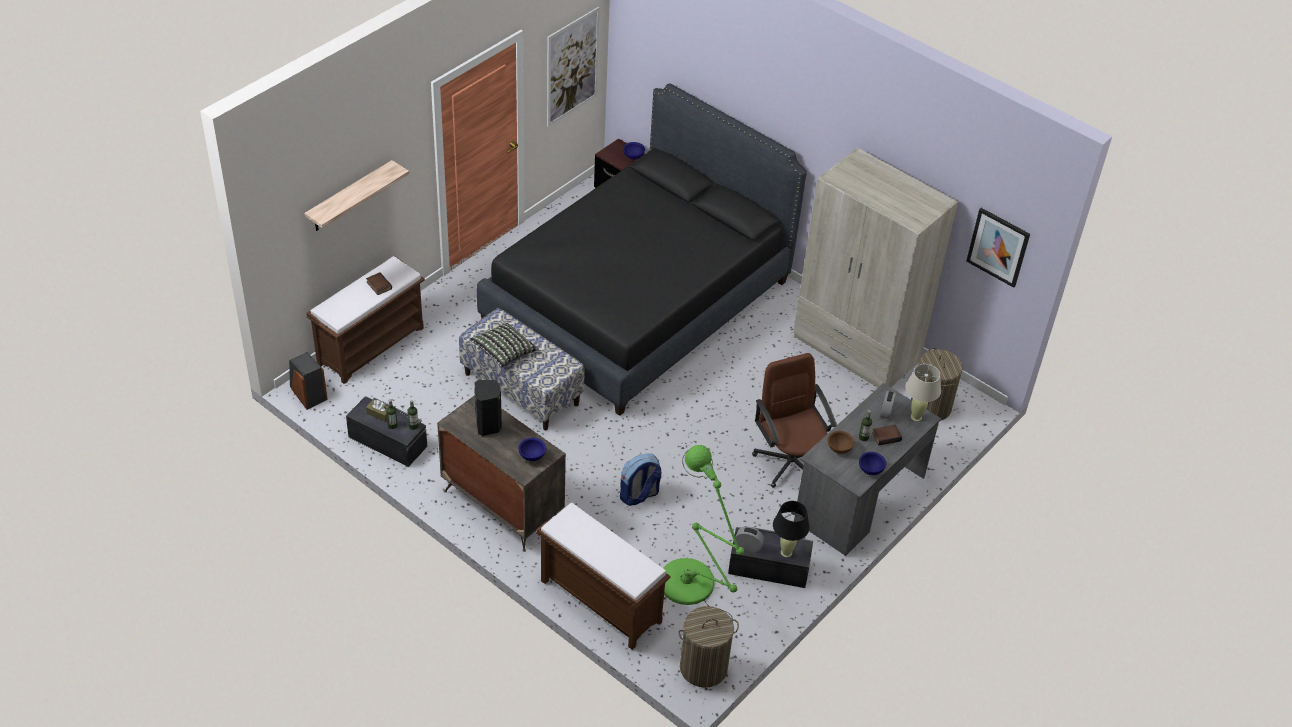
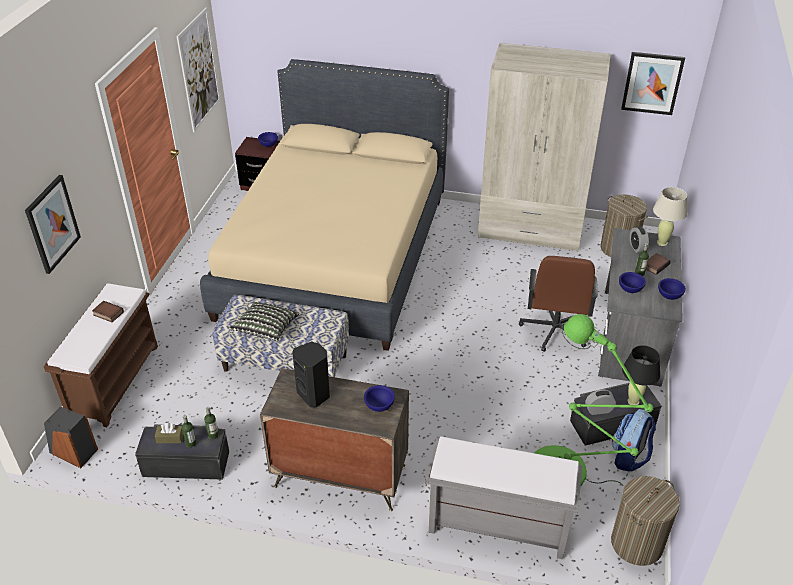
camera: 25 degrees left, 5 degrees down
(350, 197) = (52, 224): shelf -> picture
(599, 601) = (496, 525): brown bench -> grey bench
(638, 301) = (335, 256): black bed -> beige bed
(639, 495) = (456, 411): backpack -> backpack (629, 457)
(790, 461) = (554, 330): brown office chair -> brown office chair turned 120 degrees counterclockwise
(839, 449) = (630, 290): brown bowl -> blue bowl

